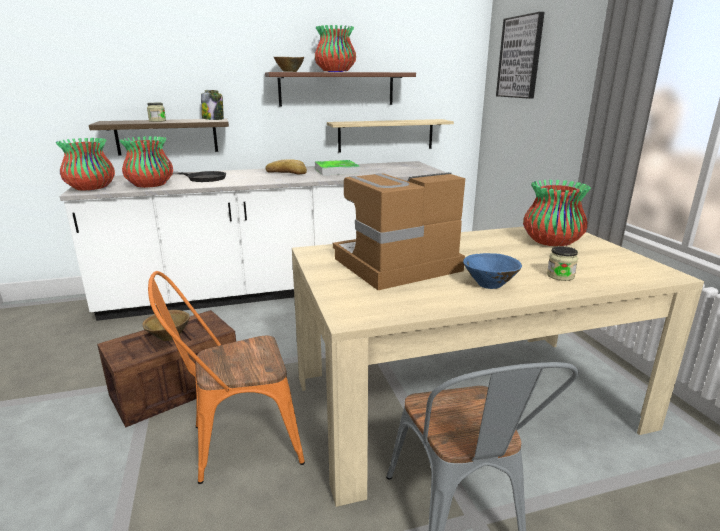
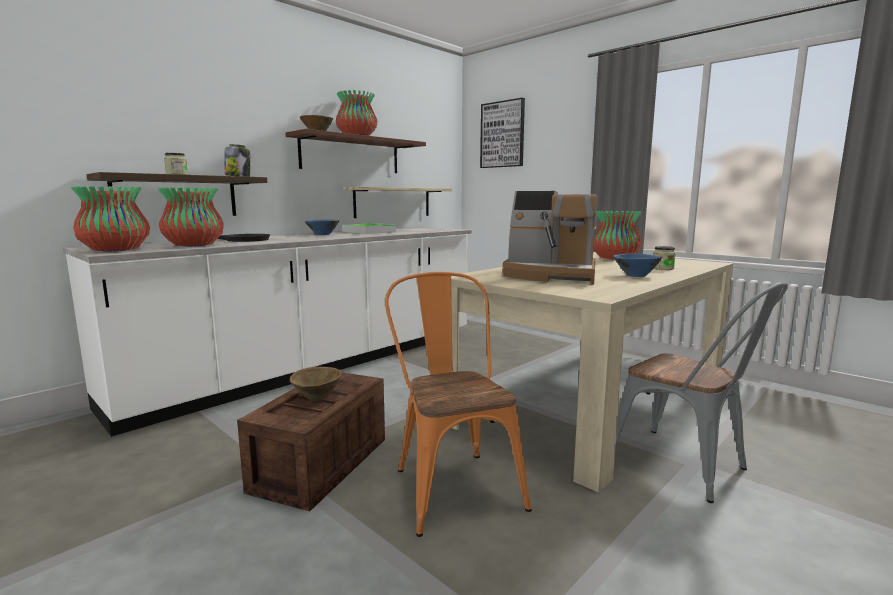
camera: 30 degrees left, 10 degrees down
(236, 443) = (452, 483): orange chair -> orange chair turned 120 degrees clockwise
(286, 172) = (323, 234): bread -> blue bowl
(395, 265) = (551, 275): coffee machine -> coffee machine turned 105 degrees counterclockwise

